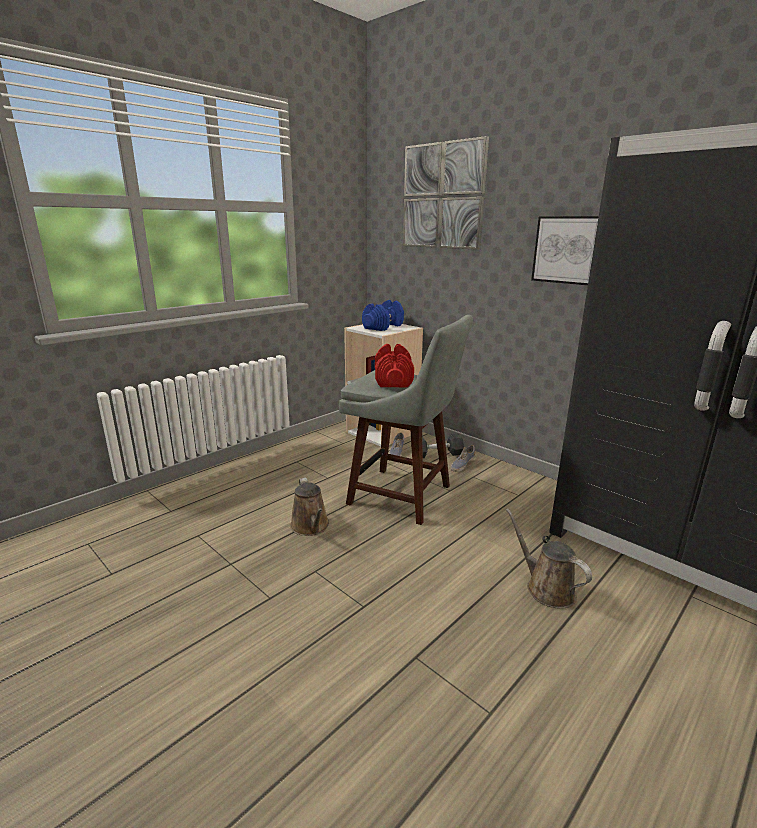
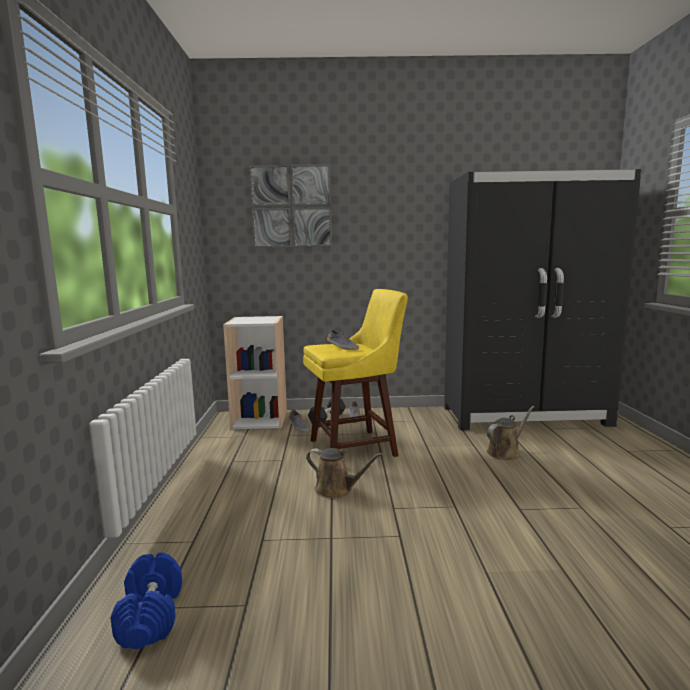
camera: 45 degrees left, 10 degrees down
(383, 327) = (253, 319): blue dumbbell -> blue dumbbell (151, 616)
(393, 380) = (342, 347): red dumbbell -> shoe
(404, 496) = (356, 447): grey stool -> yellow stool
(546, 588) = (505, 452): brown watering can -> brown watering can turned 135 degrees clockwise
(567, 250) = (401, 243): picture -> none

